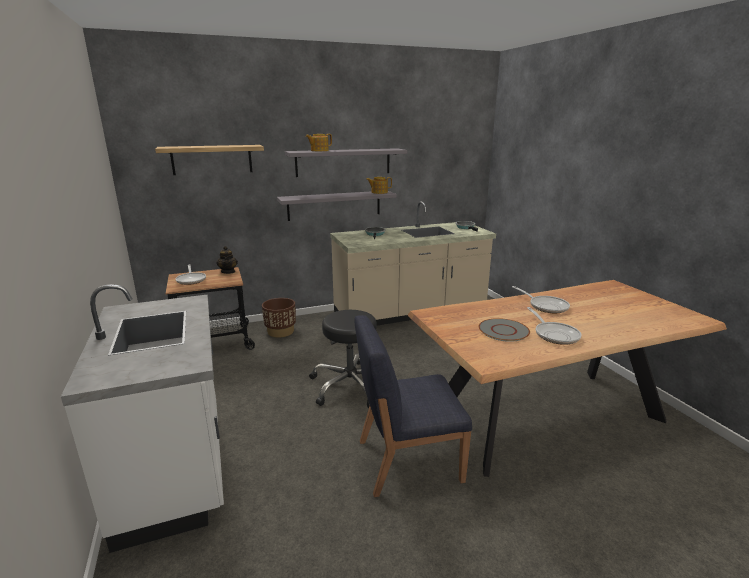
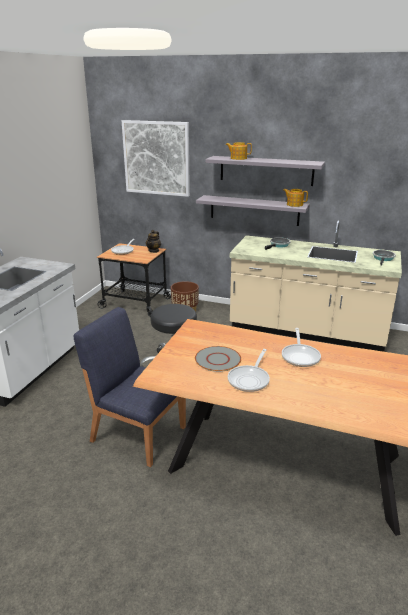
camera: 40 degrees right, 5 degrees up
(212, 159) = (156, 158): shelf -> picture

